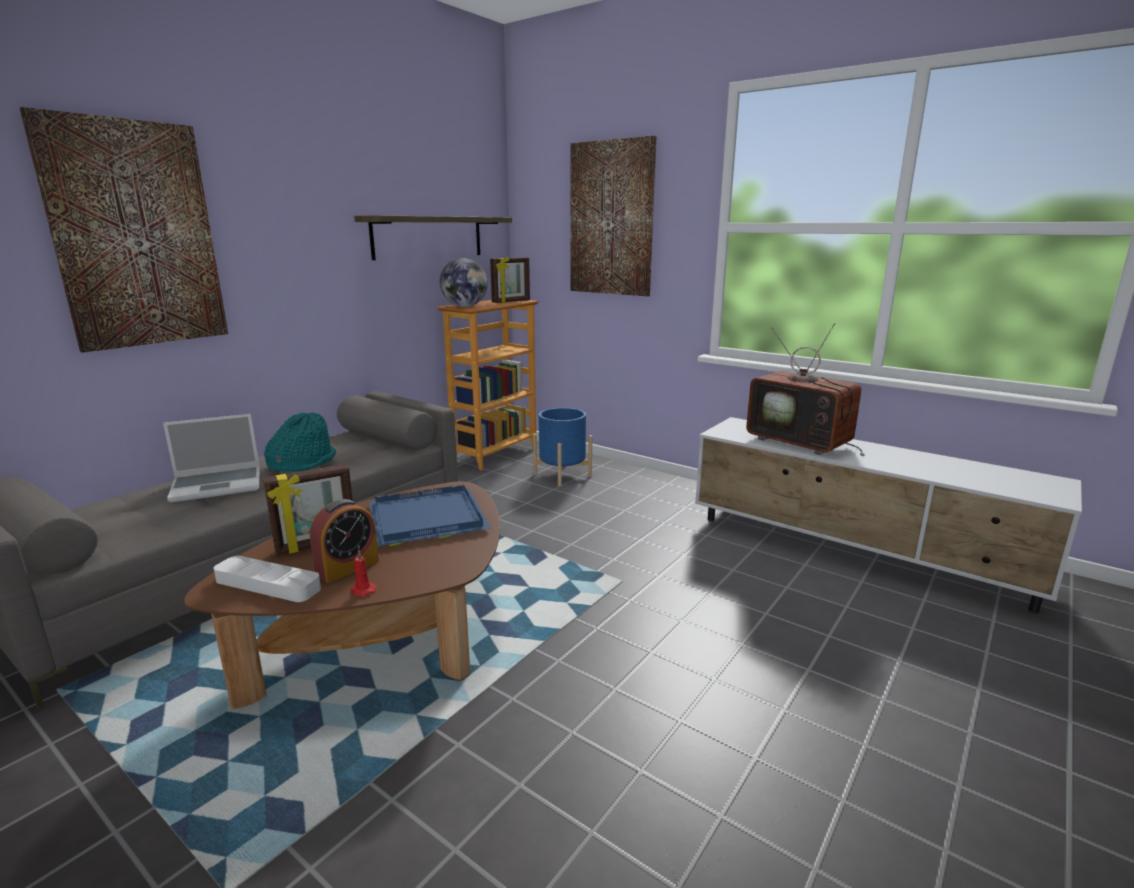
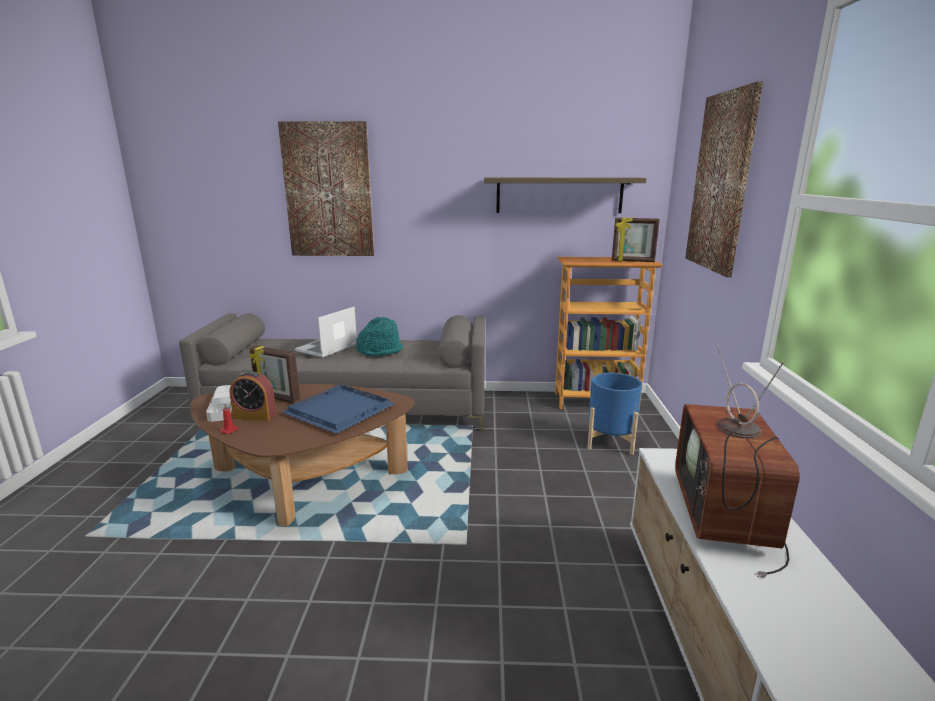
camera: 55 degrees right, 0 degrees up
(218, 485) = (327, 348): laptop -> laptop turned 90 degrees clockwise
(465, 306) = (575, 259): globe -> none

